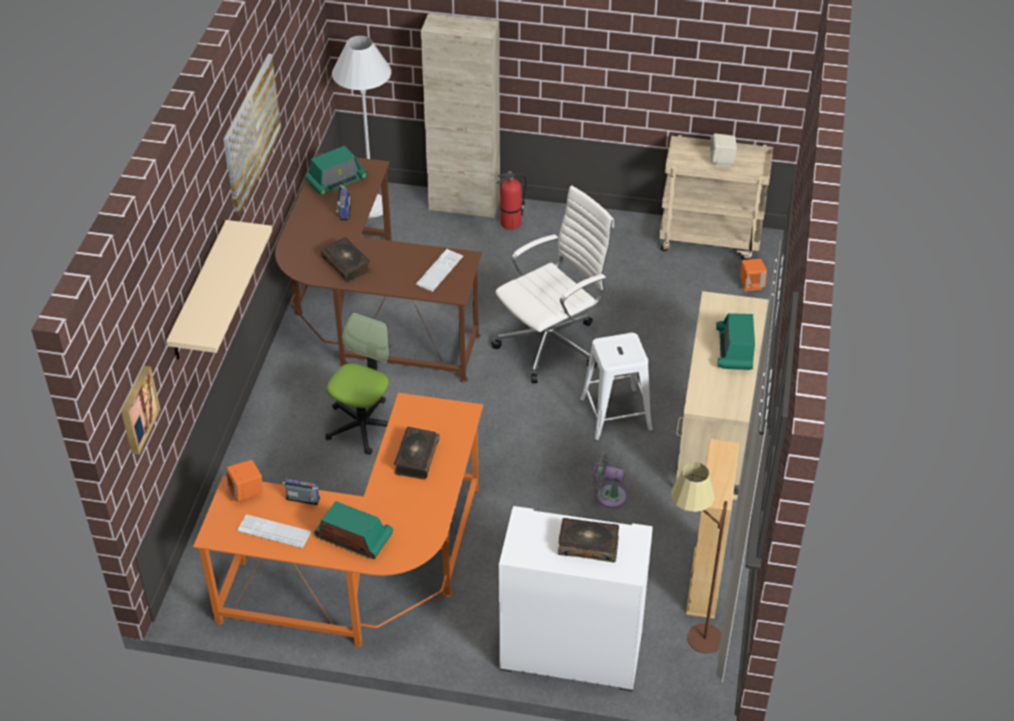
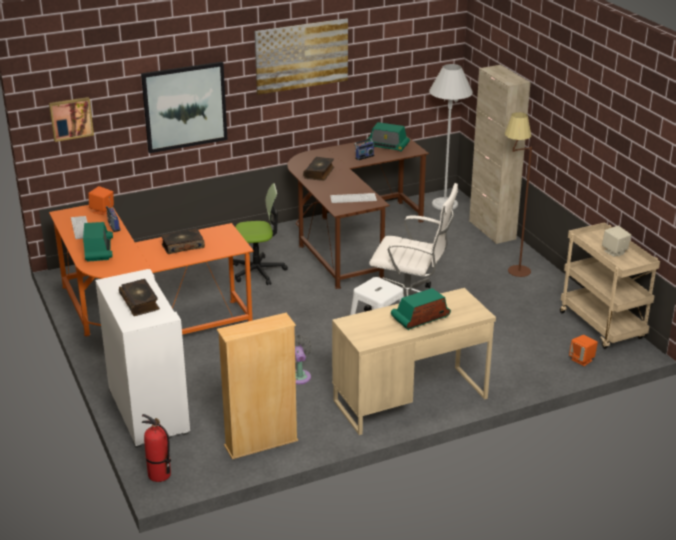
camera: 55 degrees right, 15 degrees down
(199, 292) = (184, 106): beige shelf -> picture
(510, 224) = (499, 251): fire extinguisher -> fire extinguisher (159, 475)
(688, 638) = (203, 454): brown floor lamp -> brown floor lamp (511, 266)

